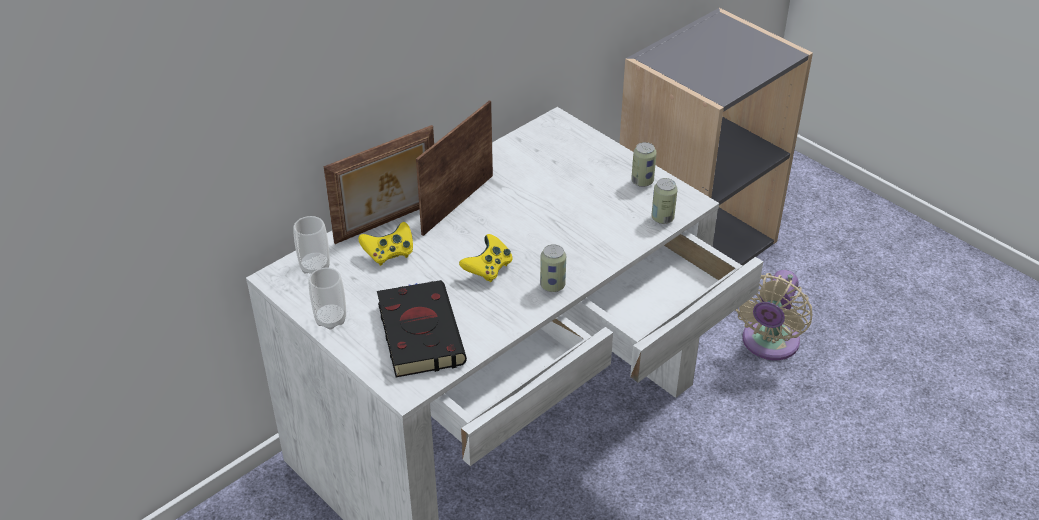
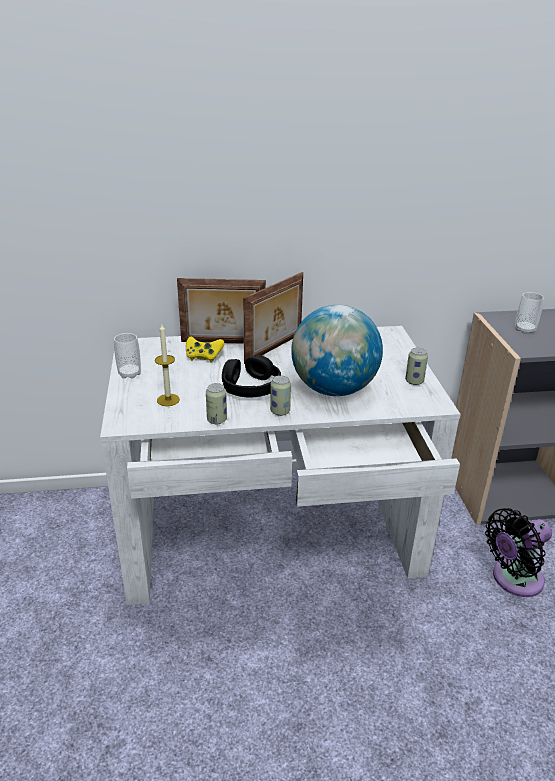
camera: 35 degrees right, 10 degrees down
(315, 266) = (156, 347): cup -> cup (524, 330)
(419, 331) = (168, 400): black book -> candle
(456, 203) = (274, 348): picture frame -> picture frame turned 150 degrees clockwise
(488, 269) = (250, 387): yellow game controller -> black headphones
(576, 230) = (334, 389): none -> globe
(662, 218) = (404, 406): can -> can (217, 420)
(768, 344) = (513, 579): beige fan -> black fan

